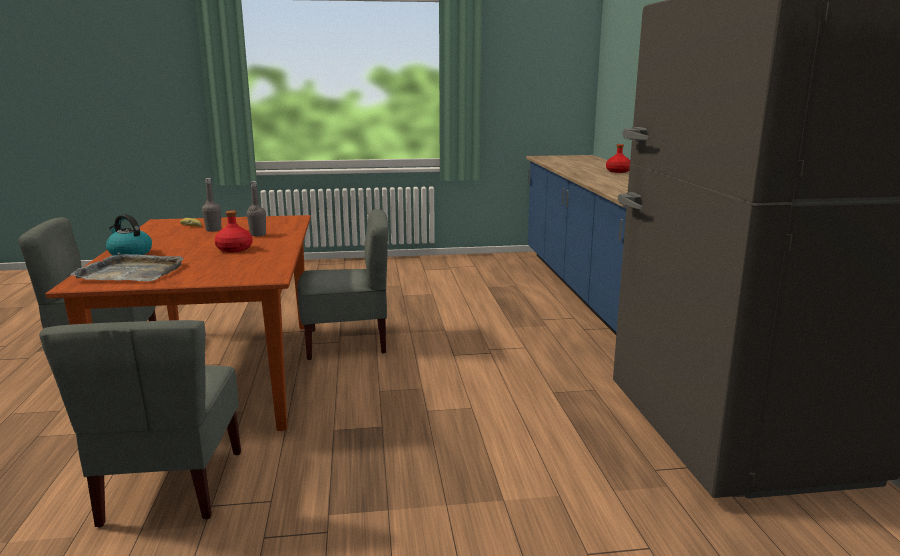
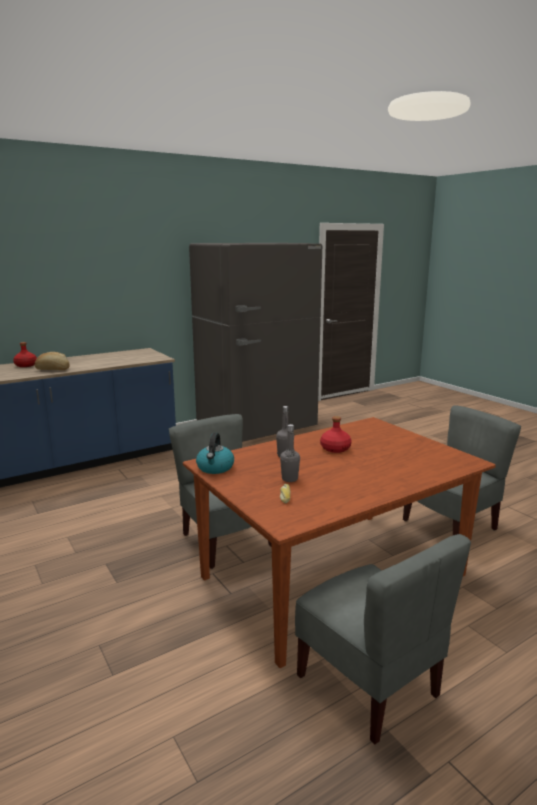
camera: 115 degrees left, 0 degrees up
(129, 253) = (399, 479): kettle -> kettle (215, 468)
(132, 272) = (428, 457): grey tray -> none
(588, 175) = (53, 369): none -> bread

